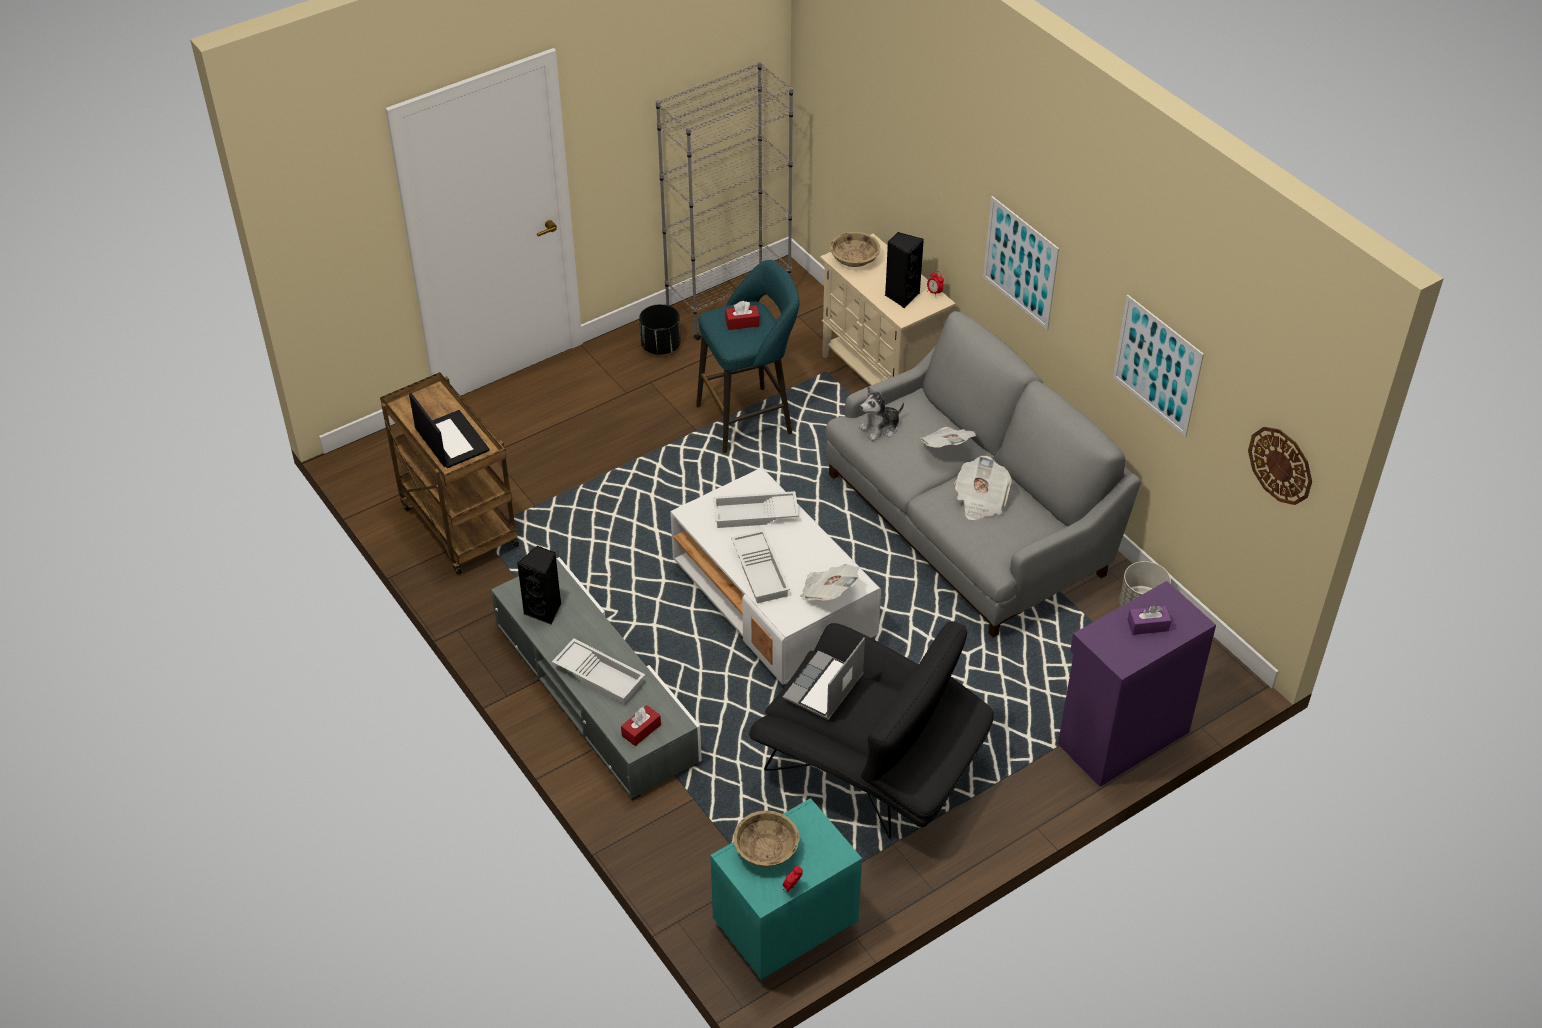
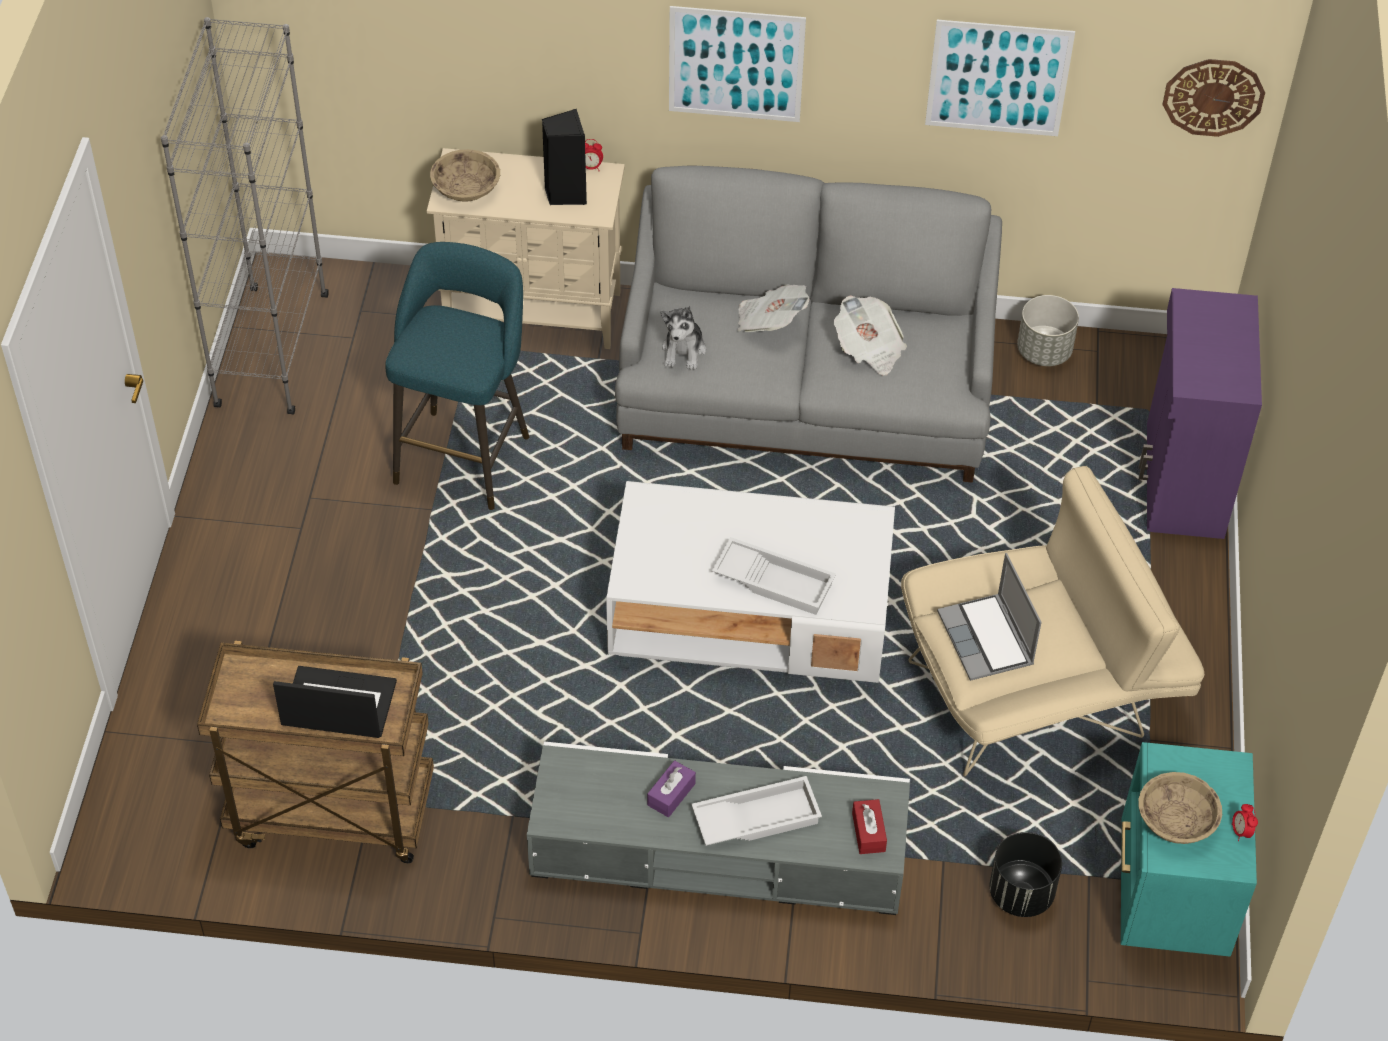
camera: 50 degrees left, 5 degrees up
(545, 610) = (611, 805): black speaker -> none
(660, 346) = (264, 450): black planter -> black planter (1021, 894)
(742, 323) = (449, 339): red tissue box -> none
(755, 515) = (690, 532): white tray -> none
(828, 592) = (860, 549): newspaper -> none
(871, 767) = (1041, 690): black armchair -> beige armchair
(1148, 625) = (1214, 340): purple tissue box -> purple tissue box (671, 794)

